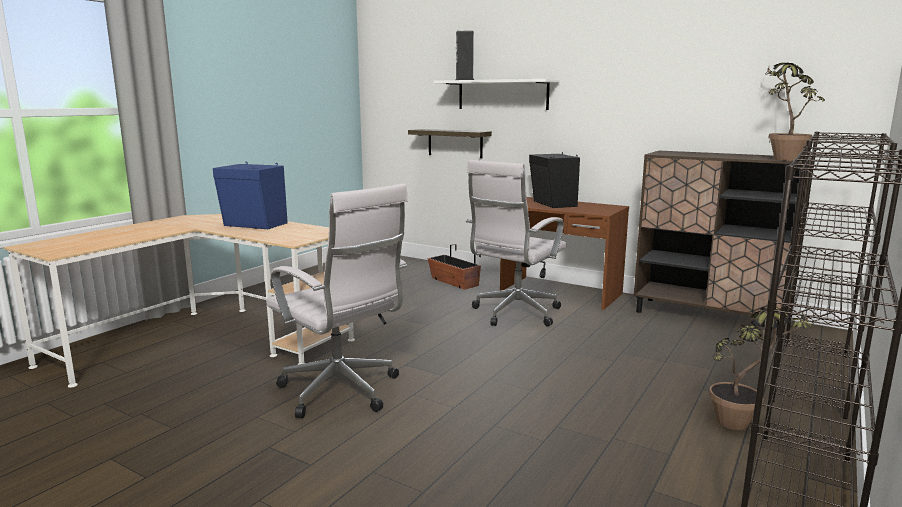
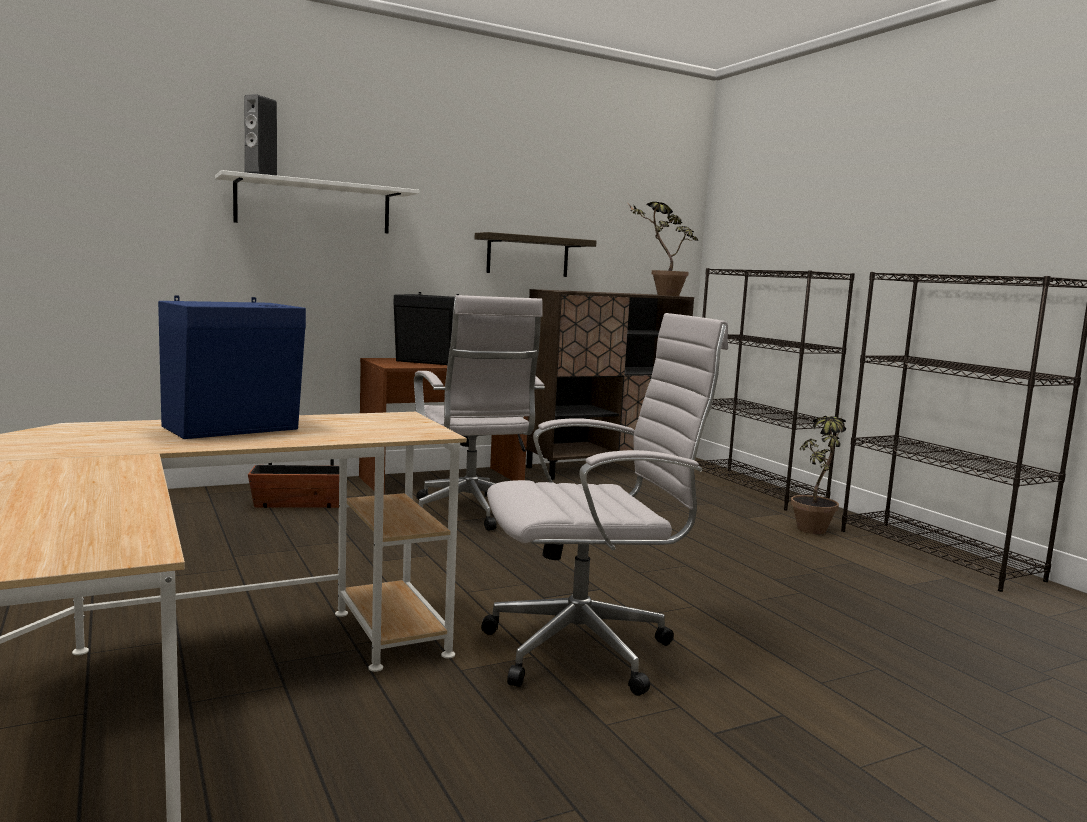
camera: 60 degrees left, 5 degrees down
(455, 143) = (224, 279): shelf -> shelf (528, 256)

